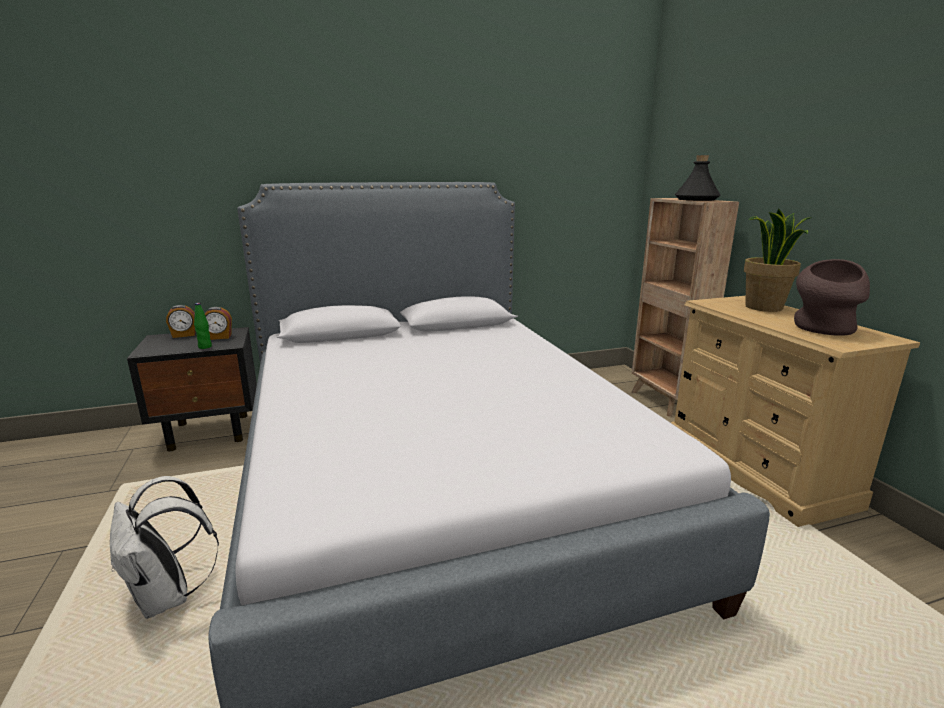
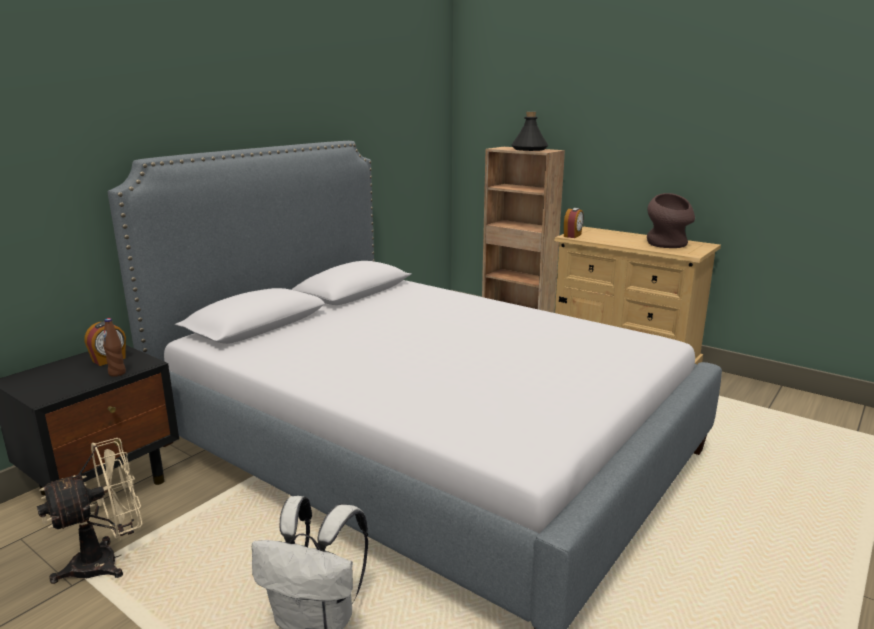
camera: 35 degrees left, 0 degrees up
(143, 483) = (107, 561): none -> beige fan
(184, 335) = (50, 368): alarm clock -> alarm clock (573, 236)
(205, 347) = (117, 373): green bottle -> brown bottle
(764, 307) = (610, 234): potted plant -> none

